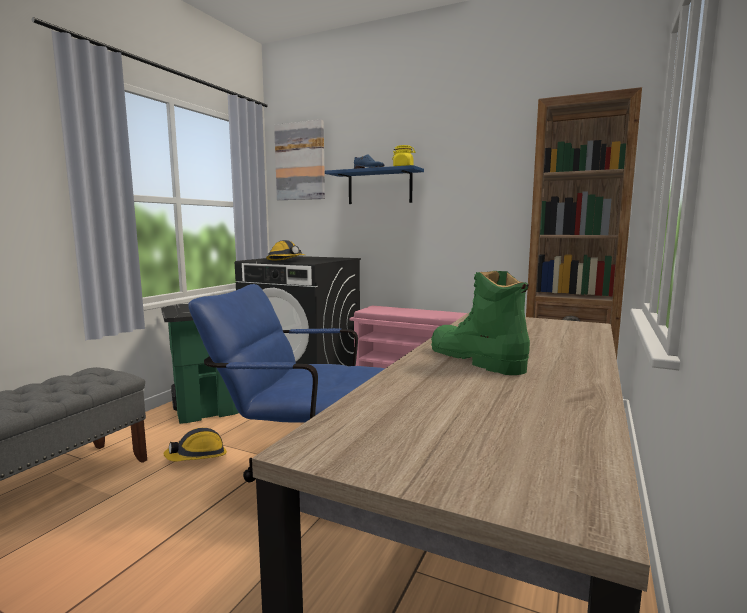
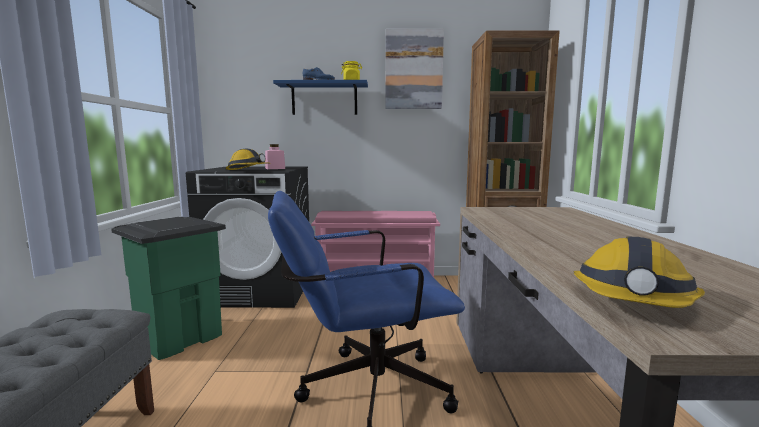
camera: 25 degrees left, 0 degrees up
(197, 456) = (216, 391): hard hat -> hard hat (633, 300)
(300, 161) = (235, 70): picture -> picture (413, 70)
(317, 260) = (275, 168): none -> pink jar
(475, 359) = (564, 240): green boot -> none

